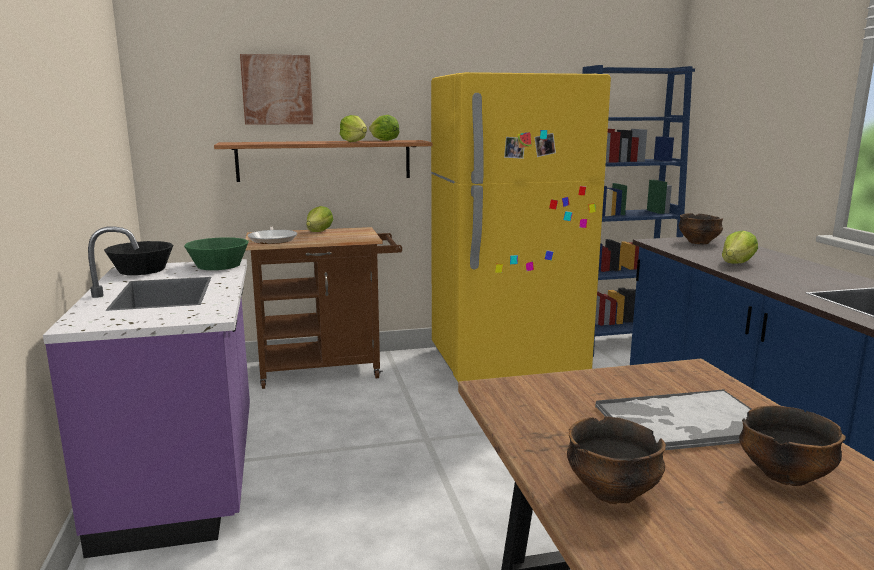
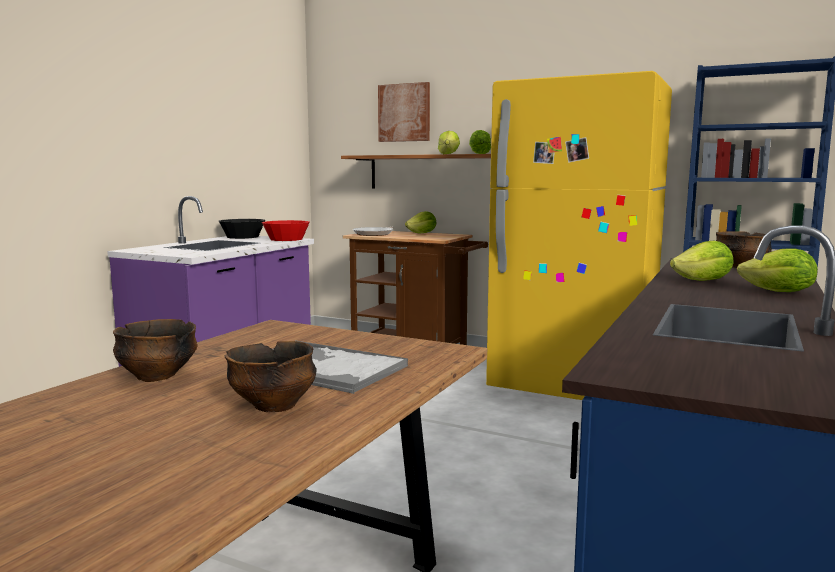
camera: 40 degrees right, 5 degrees down
(219, 265) = (286, 239): green bowl -> red bowl
(802, 267) = (779, 292): none -> lettuce

